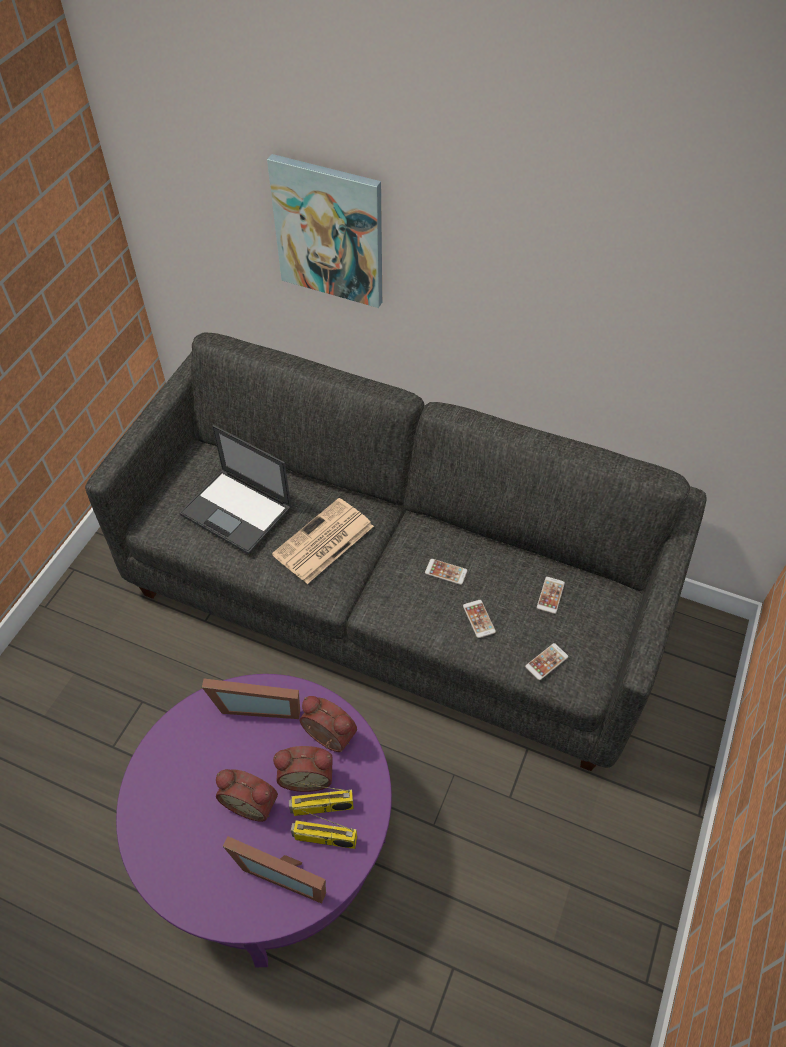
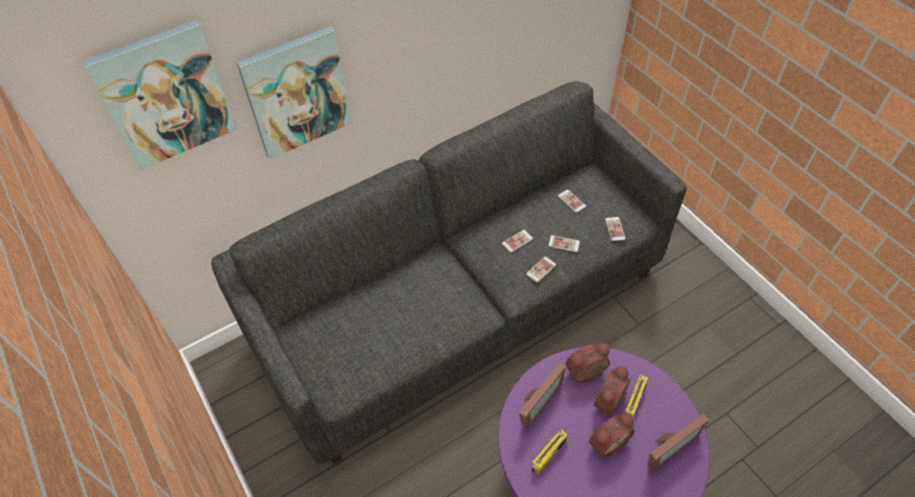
camera: 55 degrees left, 0 degrees up
(199, 141) = (165, 95): none -> picture
(237, 511) = (374, 331): laptop -> none
(323, 542) = (440, 295): newspaper -> none
(324, 839) = (656, 412): radio -> radio (548, 456)
(424, 615) = (541, 269): none -> phone

